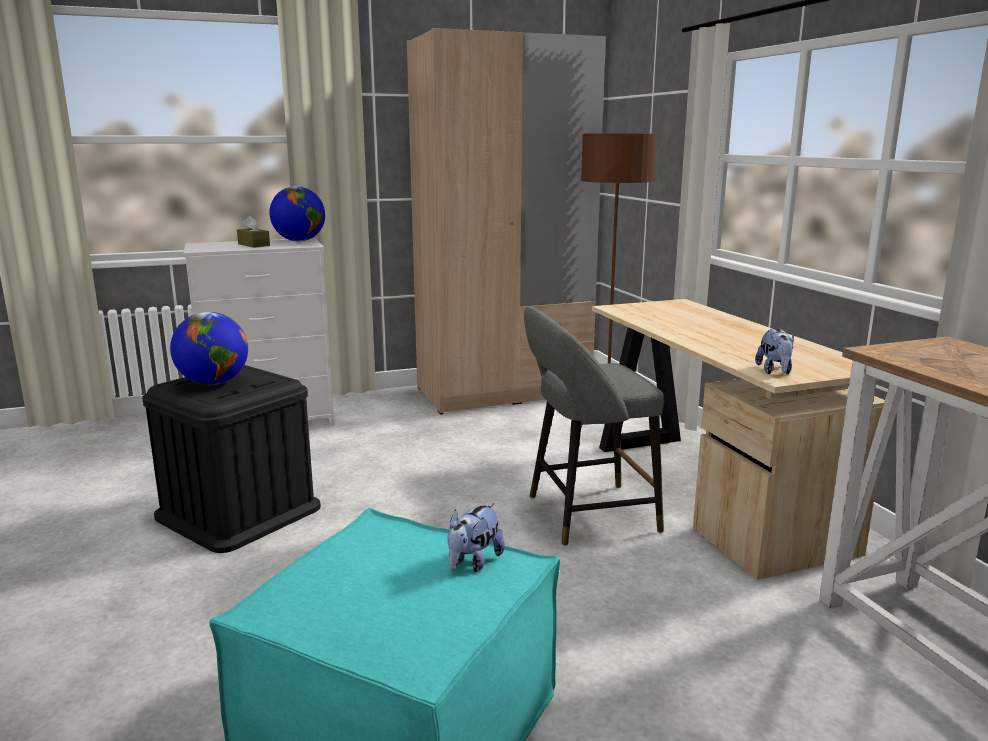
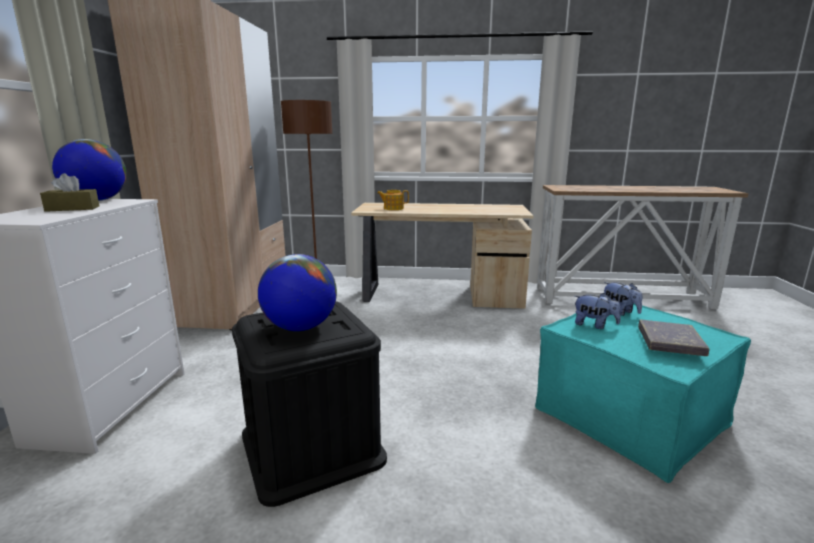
camera: 65 degrees left, 0 degrees up
(347, 603) = (670, 342): none -> grey book
(585, 515) = (440, 324): grey stool -> none
(660, 315) = (393, 208): none -> teapot
(775, 371) = (512, 212): plush toy -> plush toy (594, 325)

